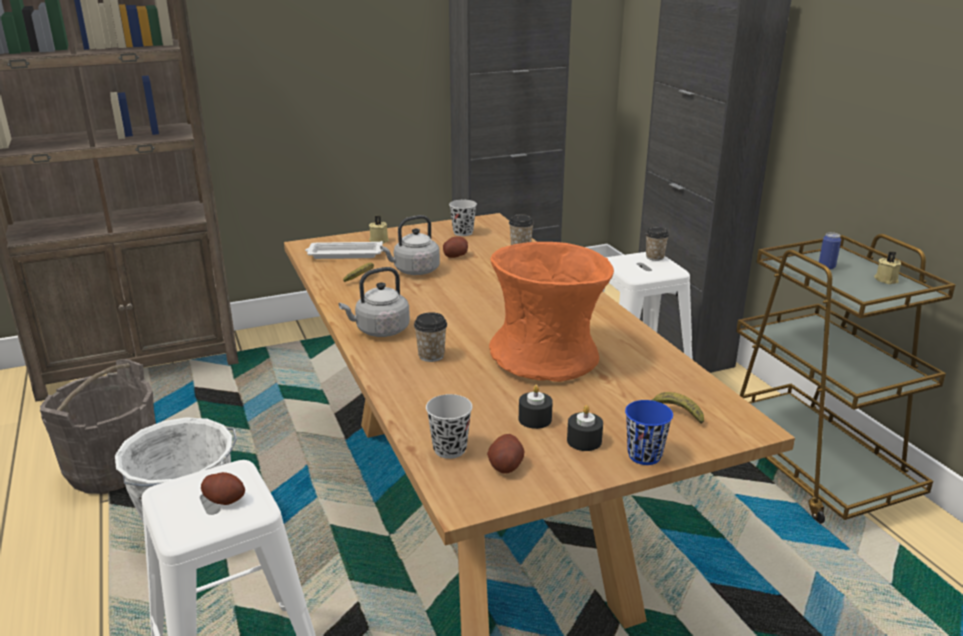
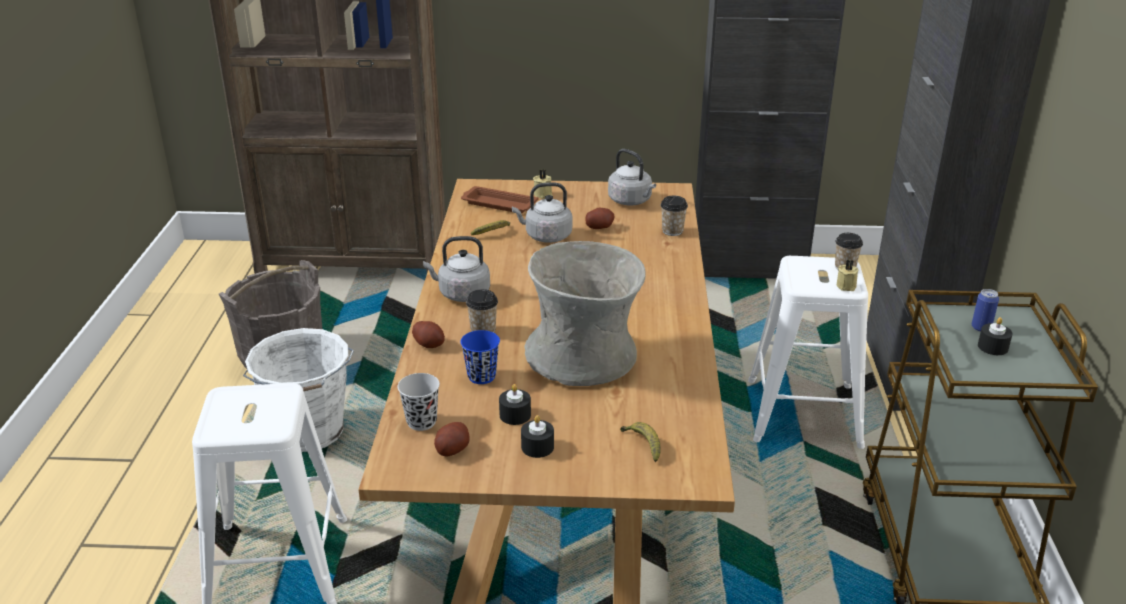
camera: 25 degrees right, 5 degrees up
(225, 499) = (261, 413): potato -> potato (429, 344)
(344, 254) = (498, 204): white tray -> brown tray
(463, 233) = (631, 201): black cup -> grey kettle
(547, 356) = (584, 357): orange vase -> grey vase
(644, 455) = (575, 476): blue cup -> blue cup (481, 376)
(849, 277) = (992, 347): none -> black candle
(886, 279) = (1036, 360): beige candle -> beige candle (847, 285)

